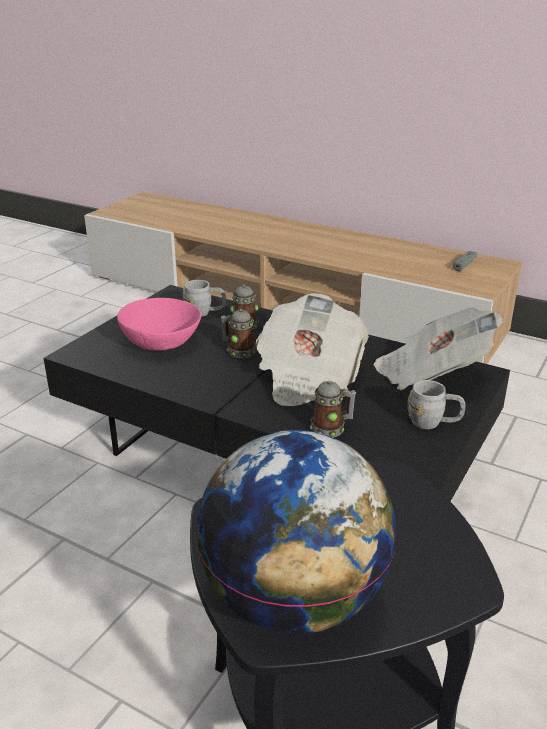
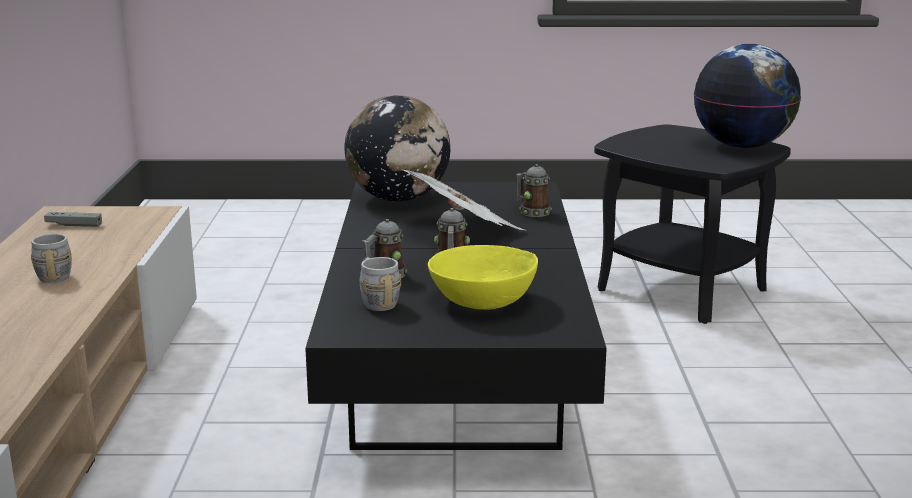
camera: 120 degrees left, 10 degrees down
(161, 342) = (482, 301): pink bowl -> yellow bowl
(431, 374) = (398, 199): newspaper -> globe
(433, 423) = (476, 190): grey mug -> grey mug (55, 274)

